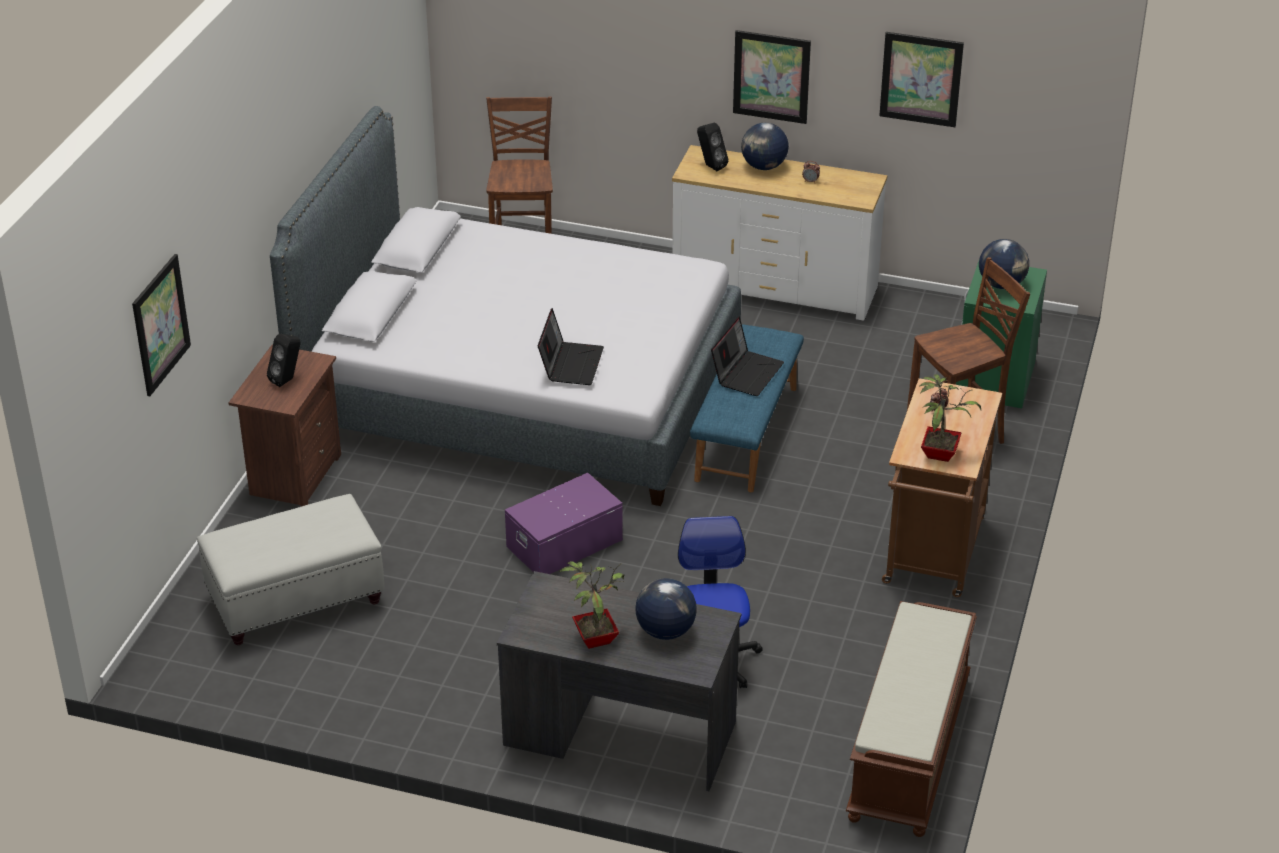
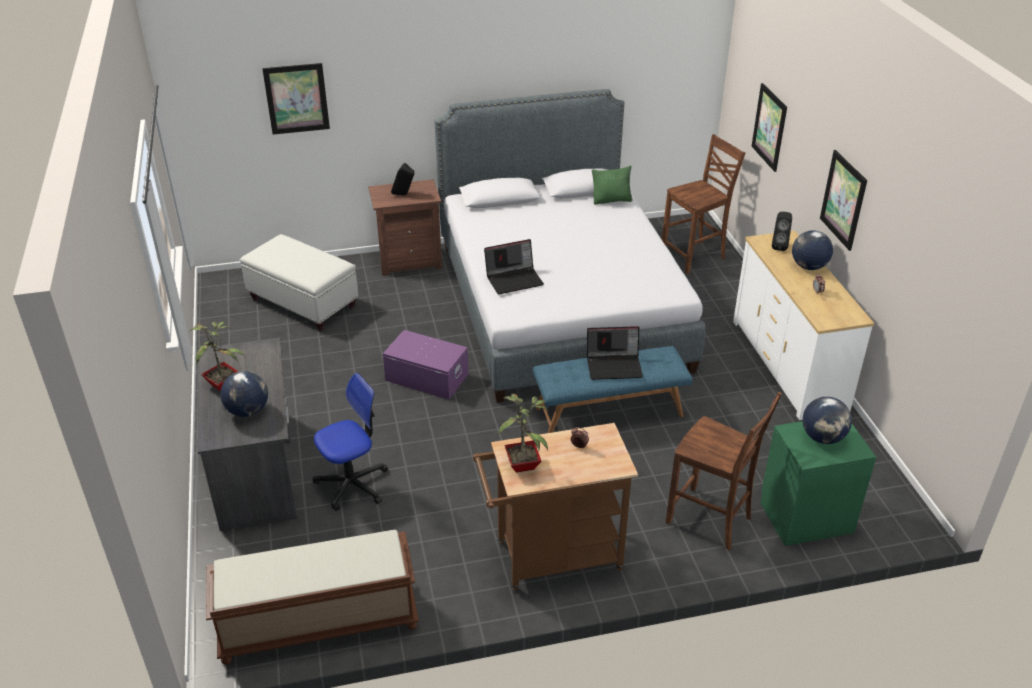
camera: 60 degrees right, 0 degrees up
(467, 236) = (611, 200): none -> green pillow
(921, 79) = (914, 251): picture -> picture (769, 127)

